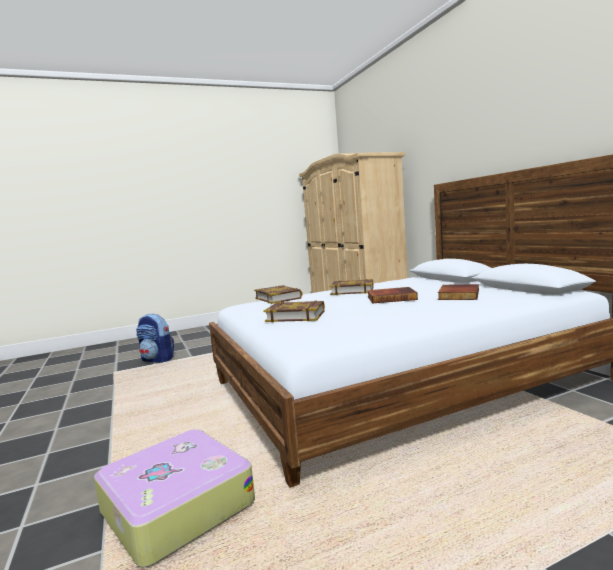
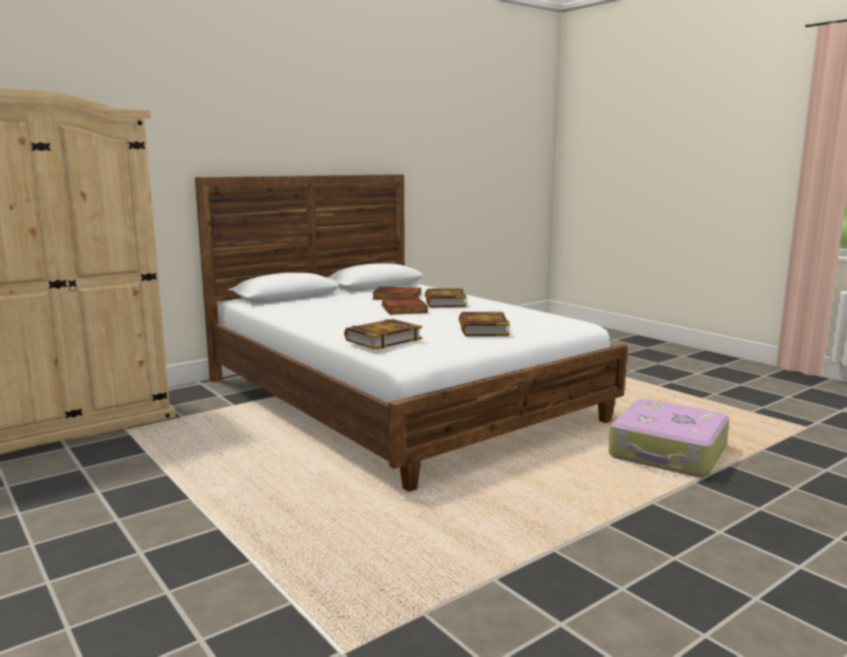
camera: 105 degrees left, 5 degrees up
(157, 359) = (252, 611): backpack -> none
(352, 291) = (342, 320): book -> book (444, 302)

